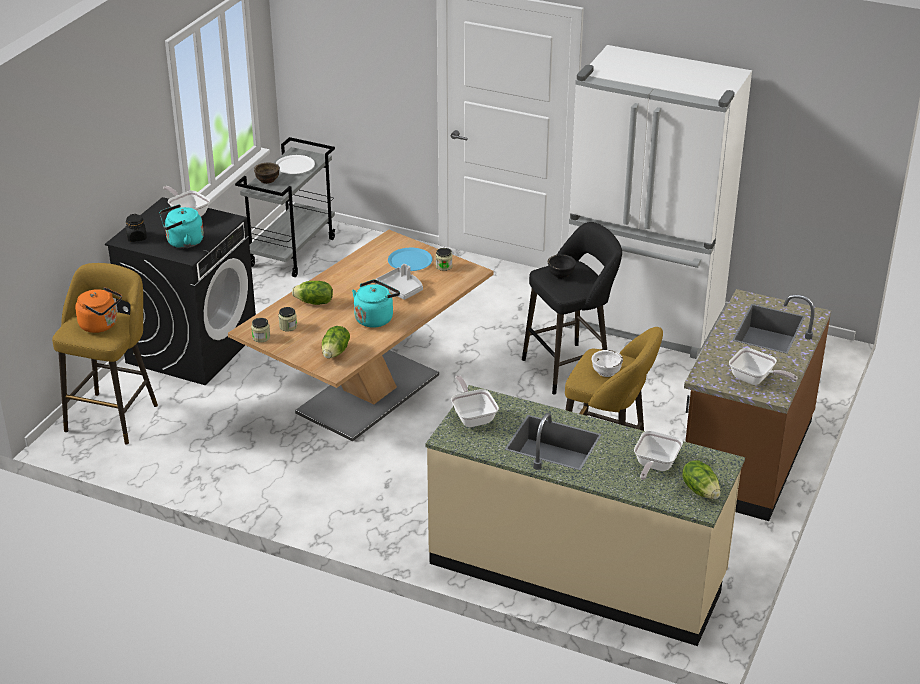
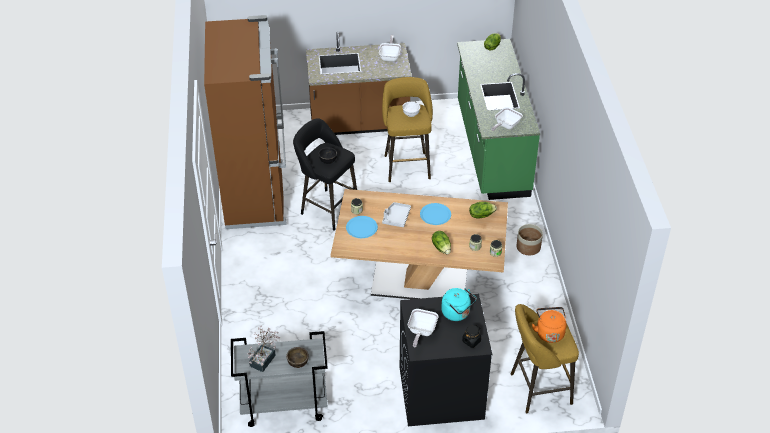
camera: 120 degrees left, 10 degrees up
(295, 165) = (264, 358): white plate -> potted plant
(331, 511) = (528, 247): none -> planter
(375, 318) = (435, 214): turquoise kettle -> blue plate
(577, 571) = (491, 149): beige counter -> green counter
(644, 322) = (256, 195): white fridge -> brown fridge
(654, 466) = (488, 63): frying pan -> none

